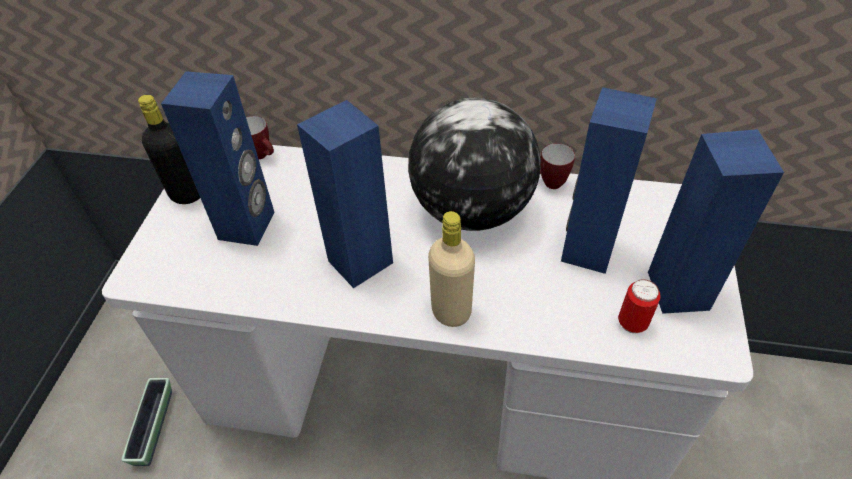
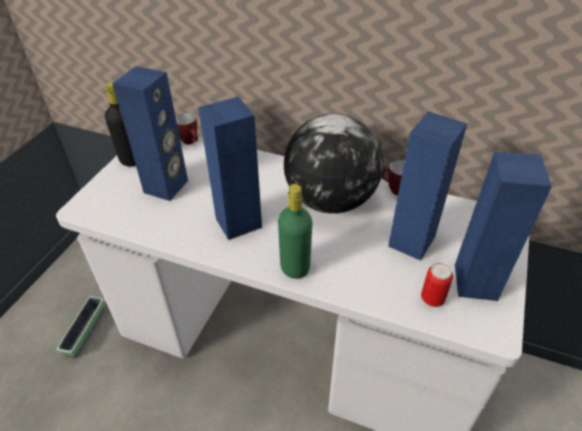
camera: 10 degrees right, 5 degrees down
(451, 311) = (295, 267): beige bottle -> green bottle

